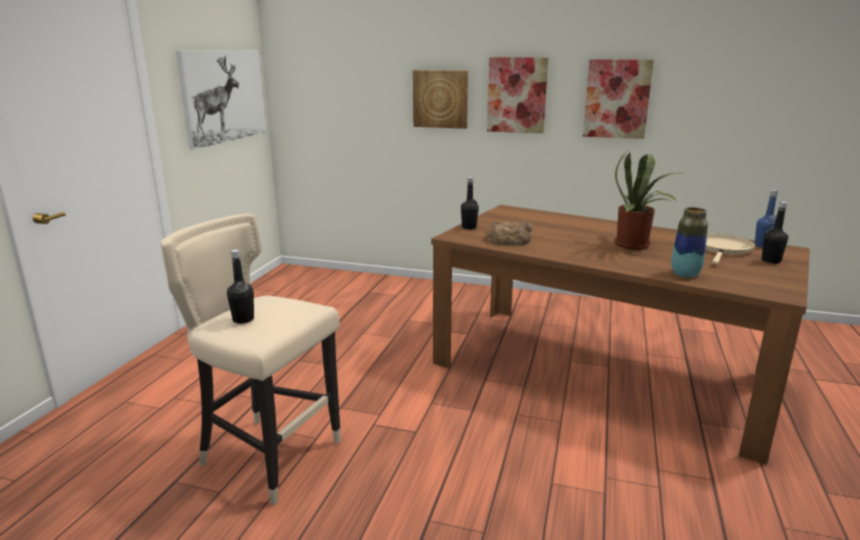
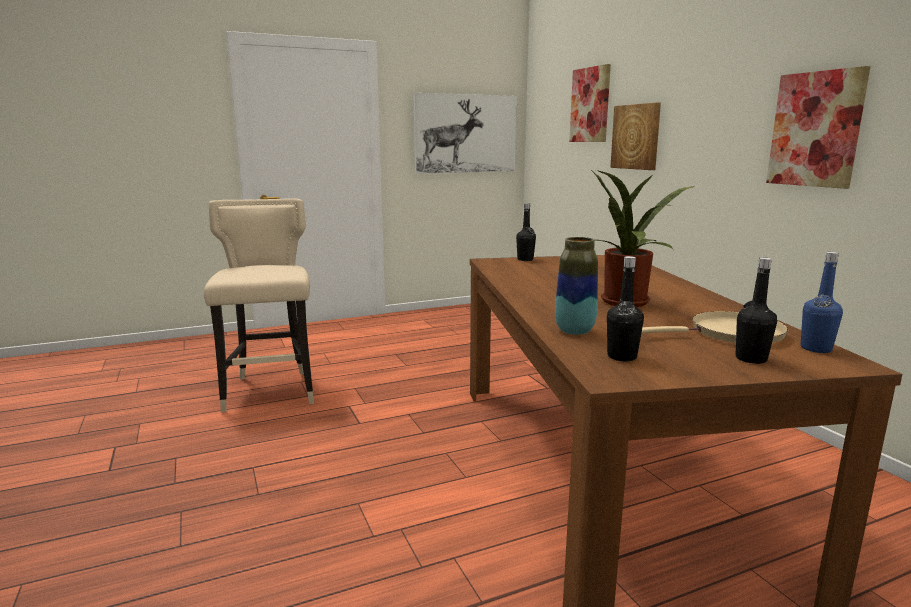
camera: 50 degrees right, 5 degrees down
(243, 319) = (245, 269): black bottle -> black bottle (622, 357)
(509, 239) = (525, 271): bread -> none
(517, 95) = (703, 129): picture -> picture (590, 105)

